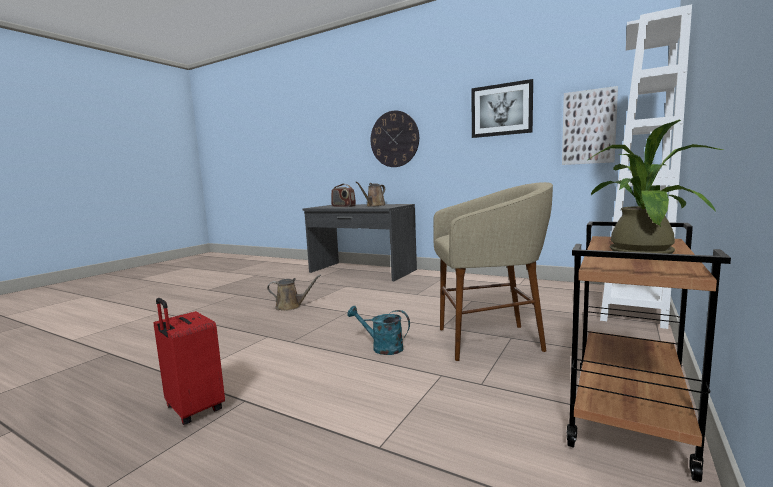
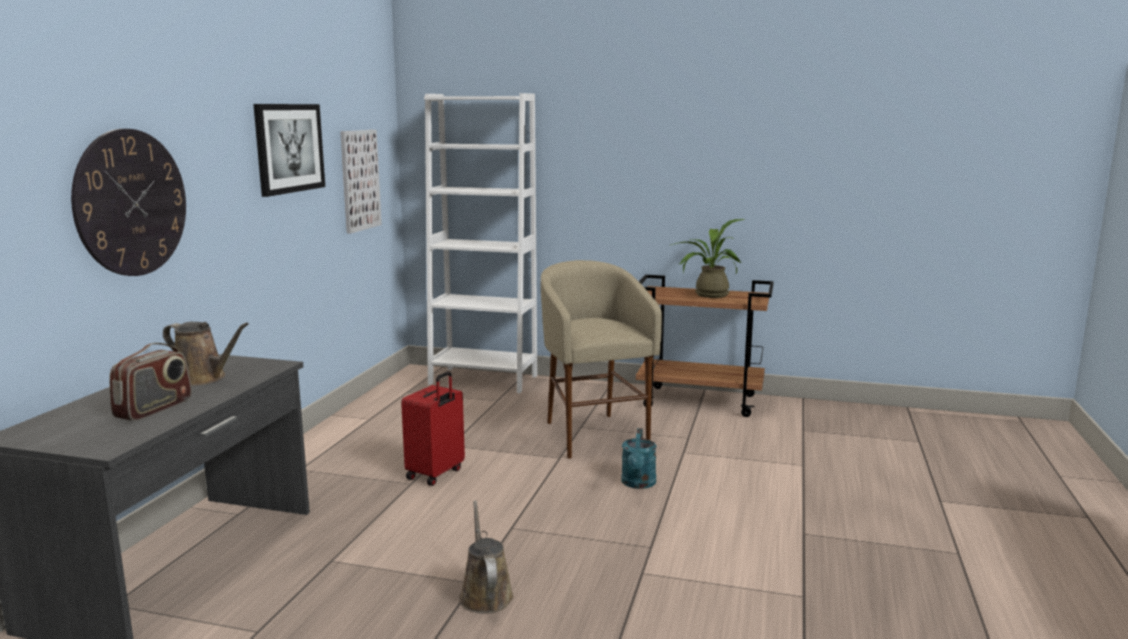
camera: 105 degrees left, 5 degrees up
(193, 410) = (844, 556): red suitcase -> red suitcase (436, 474)

